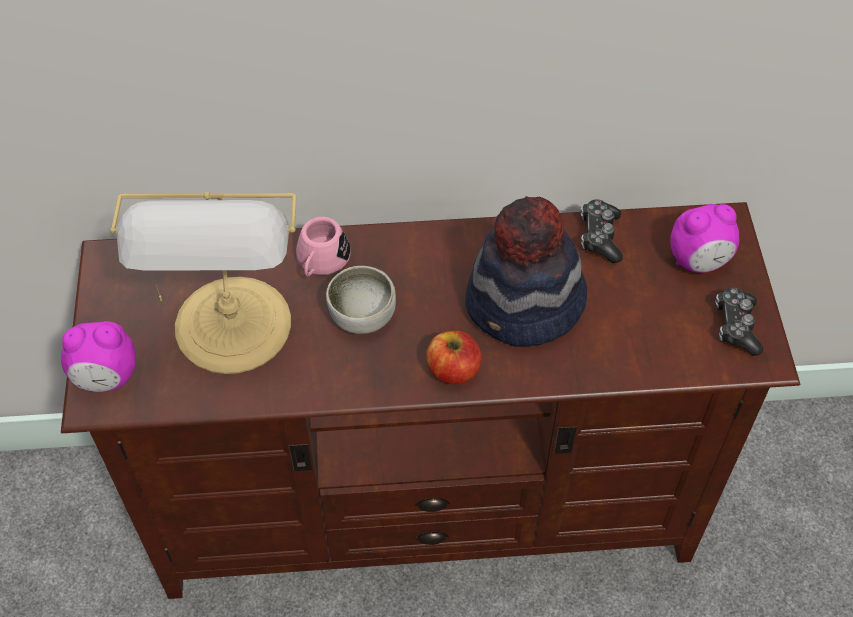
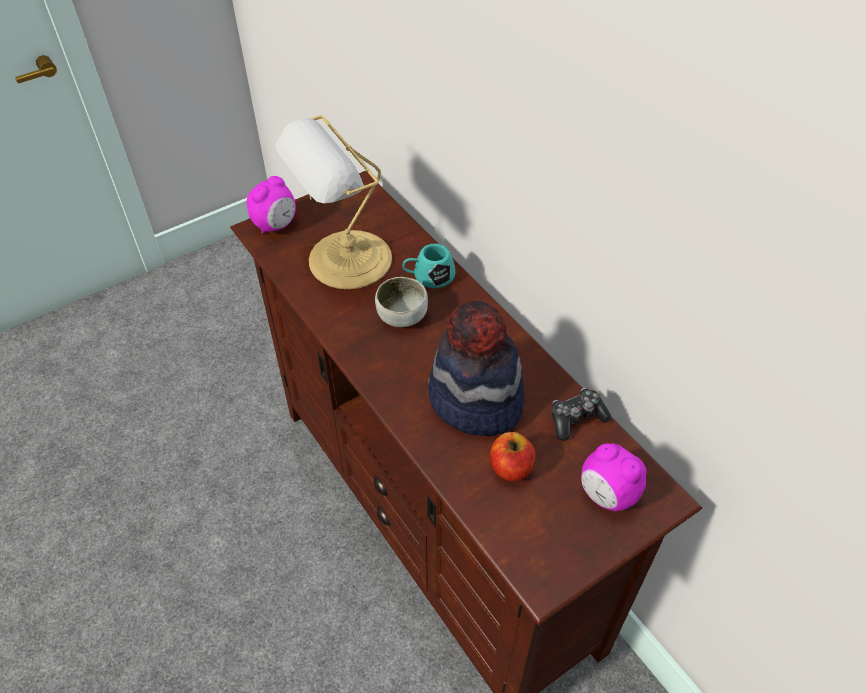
camera: 60 degrees right, 5 degrees down
(106, 378) = (276, 225): alarm clock -> alarm clock turned 105 degrees counterclockwise
(321, 262) = (429, 276): pink mug -> turquoise mug
(453, 370) = (390, 383): apple -> apple (511, 467)
(736, 326) = (560, 549): game controller -> none

